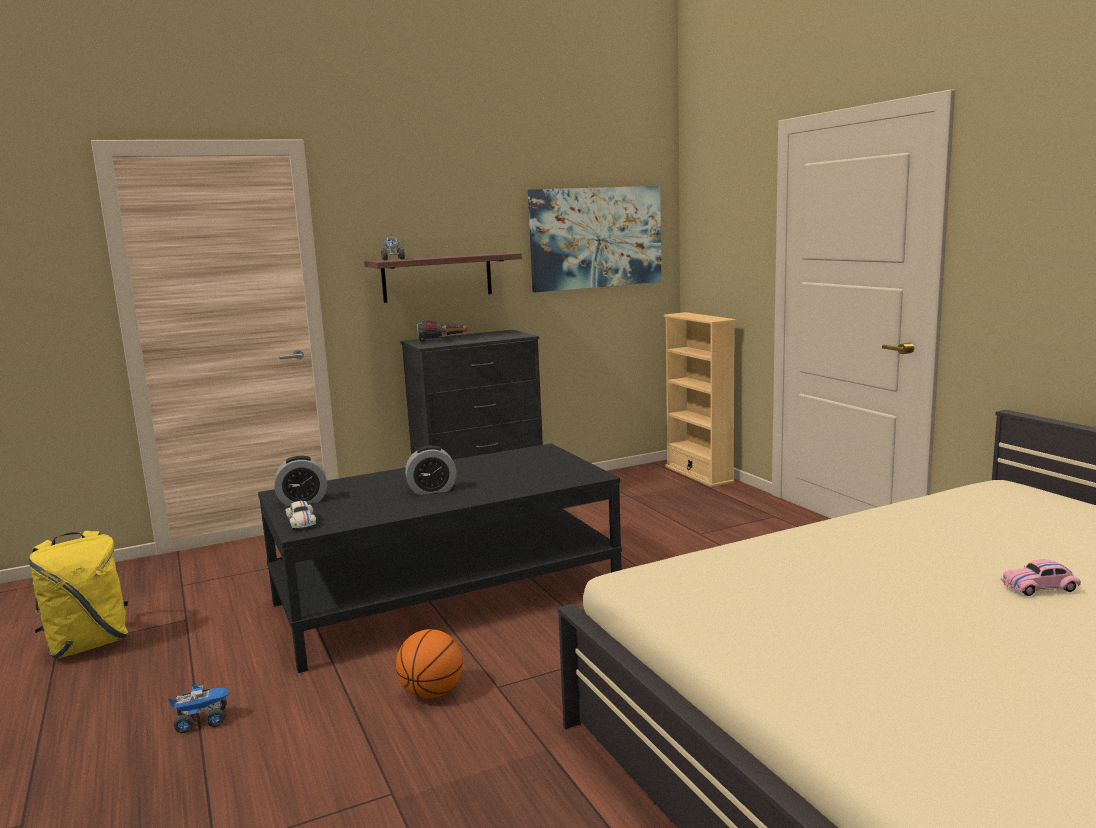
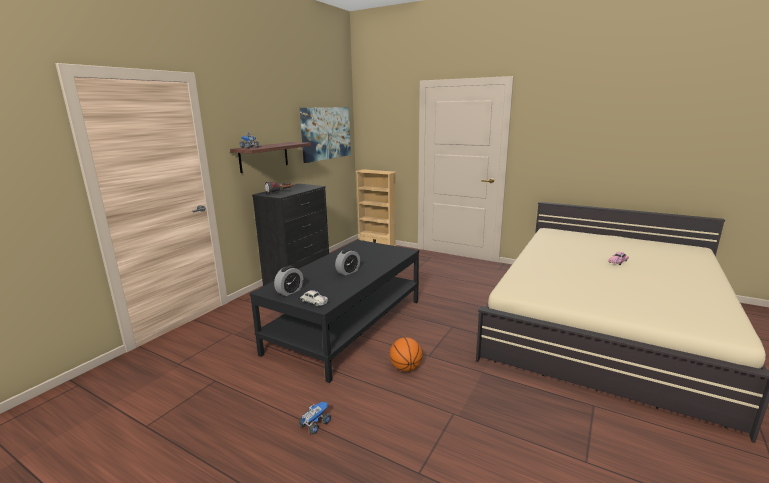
camera: 35 degrees left, 5 degrees up
(88, 645) = (168, 416): yellow backpack -> none

